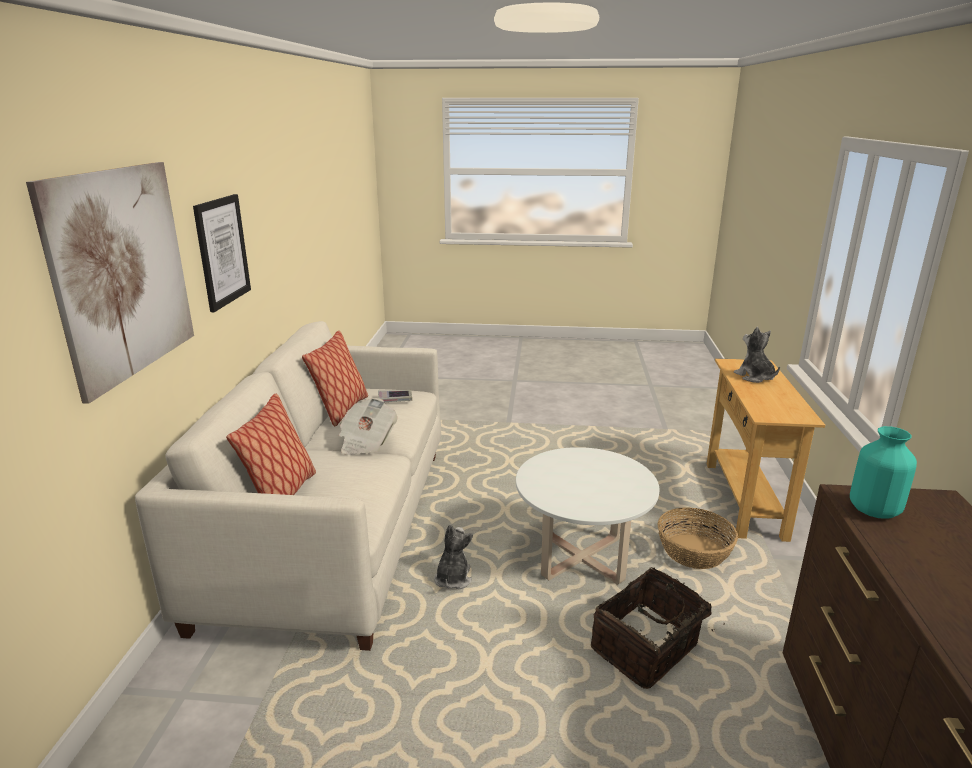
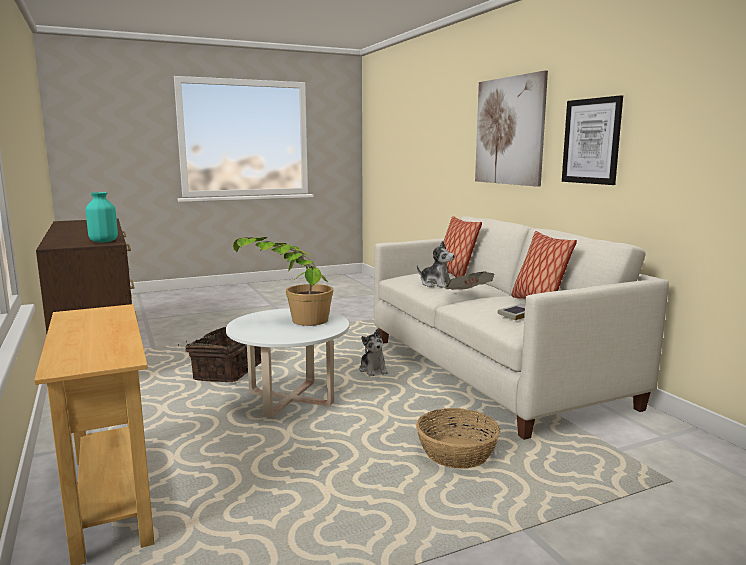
camera: 150 degrees right, 10 degrees down
(580, 486) = (290, 320): none -> potted plant
(694, 552) = (189, 426): basket -> basket (456, 453)
(755, 377) = (95, 344): plush toy -> plush toy (436, 284)

